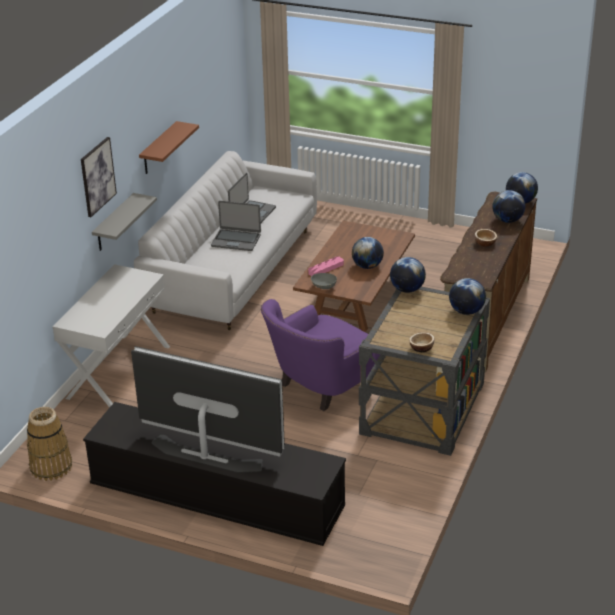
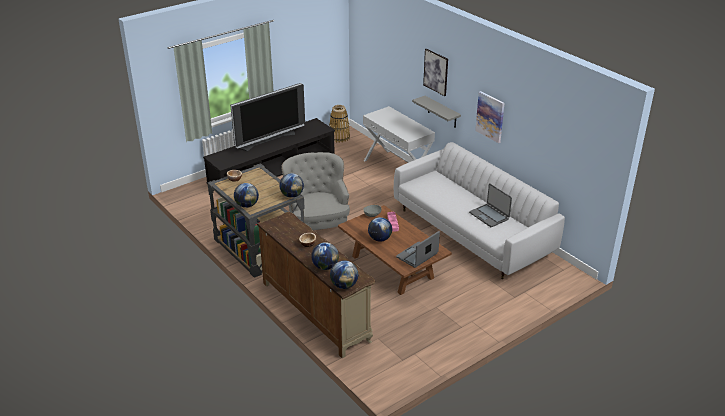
camera: 120 degrees right, 0 degrees up
(159, 149) = (490, 116): brown shelf -> picture
(236, 240) = (457, 199): laptop -> laptop (417, 255)
(321, 386) = (317, 222): purple armchair -> grey armchair

